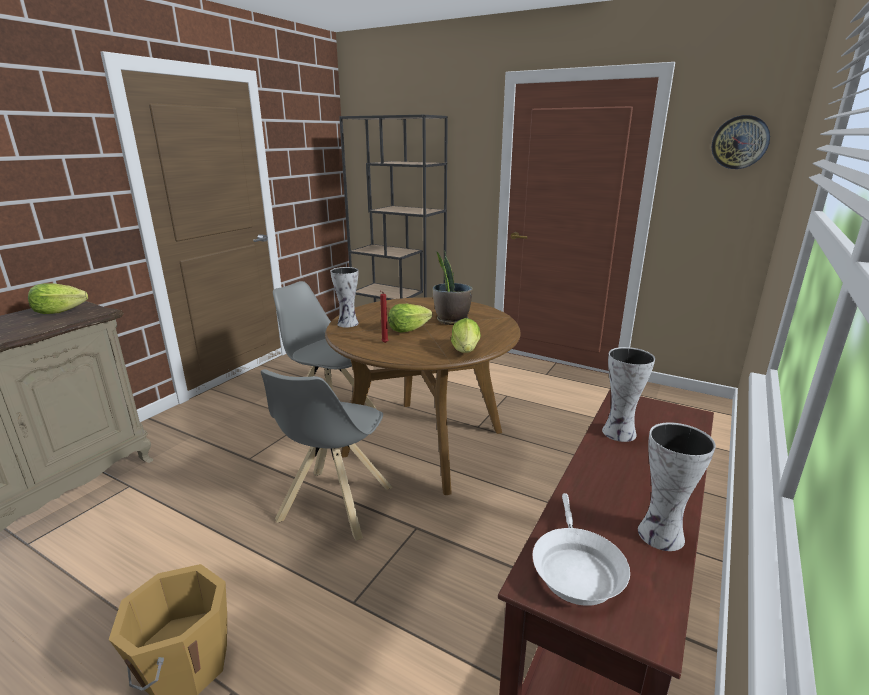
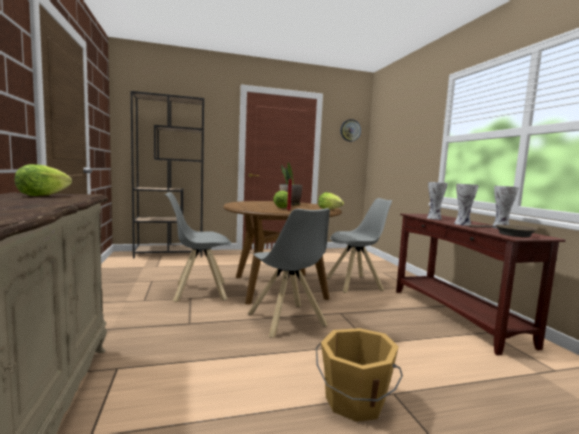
camera: 45 degrees left, 15 degrees down
(348, 324) = (245, 208): vase -> vase (463, 224)
(548, 483) = (355, 284): none -> grey chair
(575, 569) = (510, 234): white frying pan -> brown frying pan

